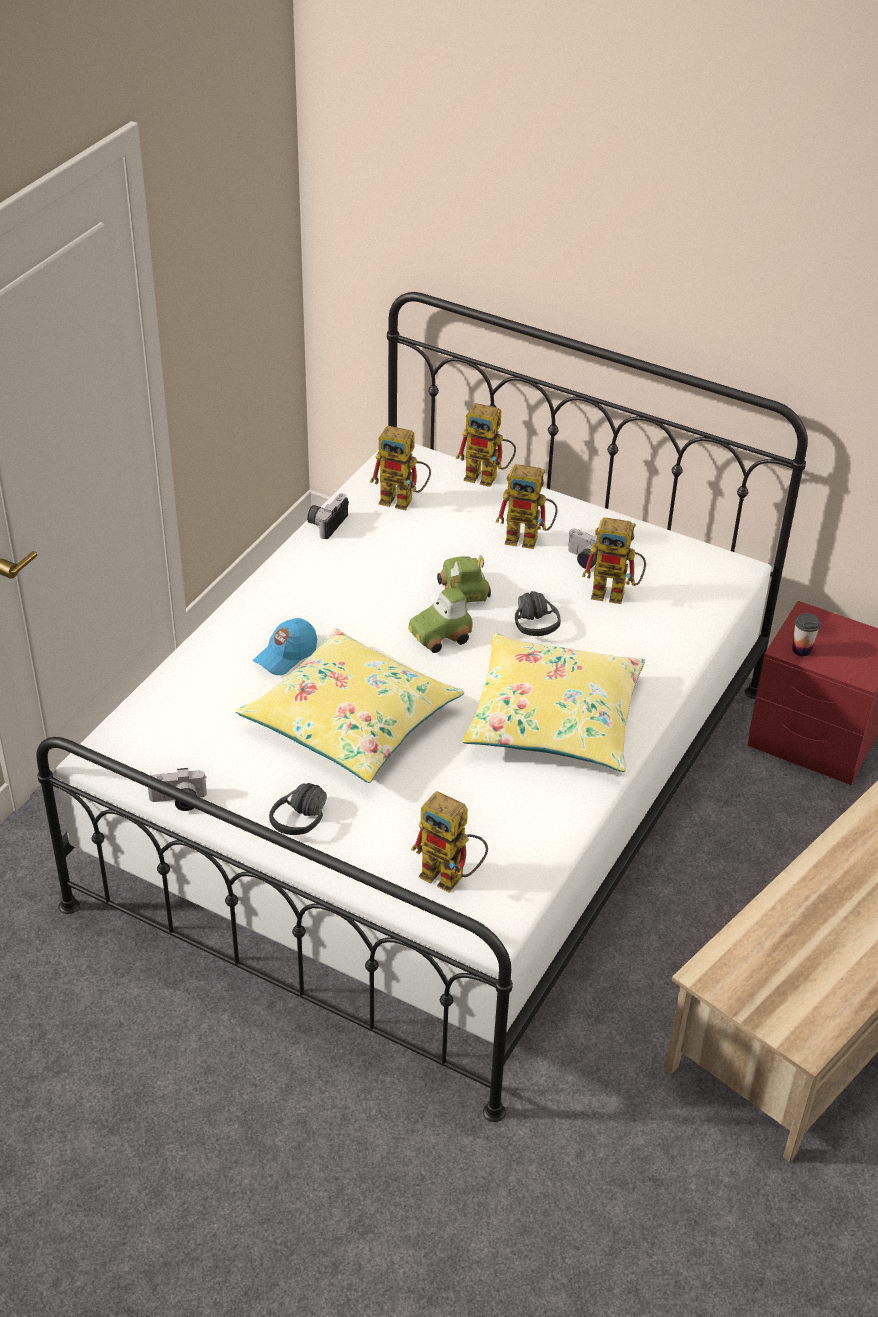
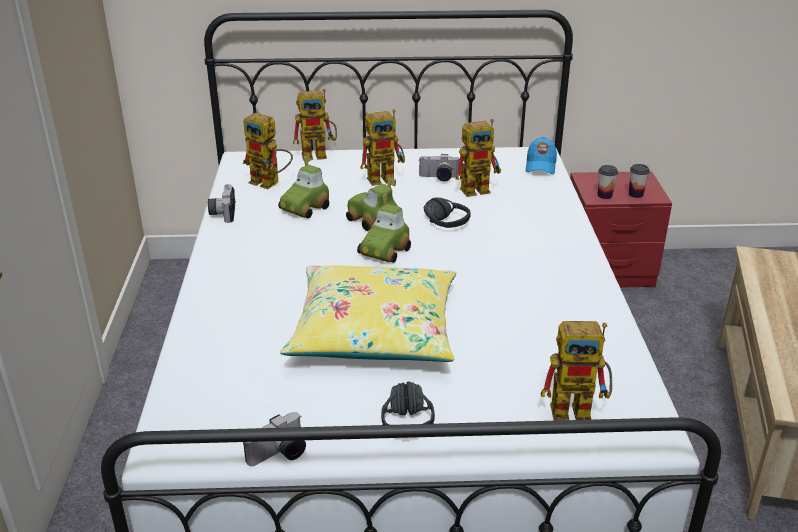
camera: 30 degrees left, 10 degrees down
(286, 655) = (273, 305): blue cap -> blue cap (540, 166)
(404, 500) = (270, 183): toy robot -> toy robot turned 45 degrees clockwise
(410, 549) = (305, 208): none -> toy car
(554, 718) = (526, 272): yellow pillow -> none
(842, 663) = (636, 194): none -> cup

